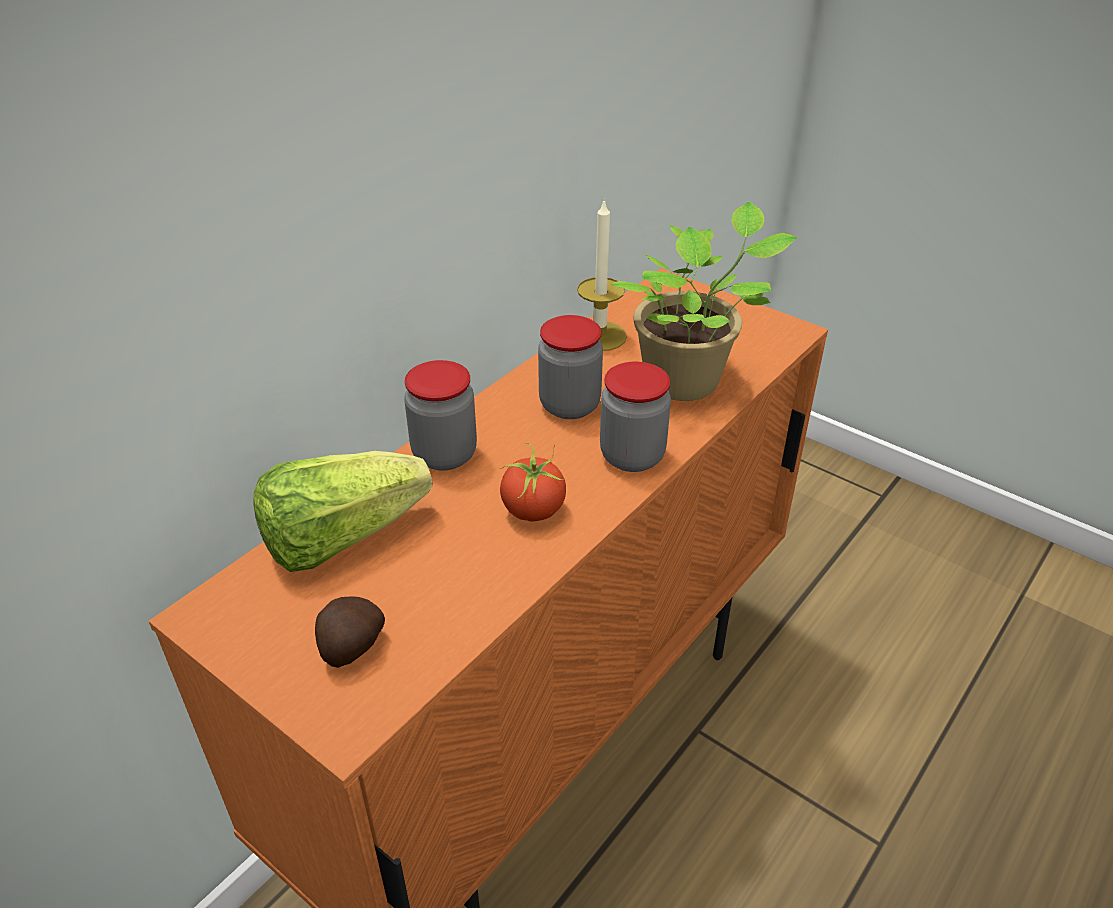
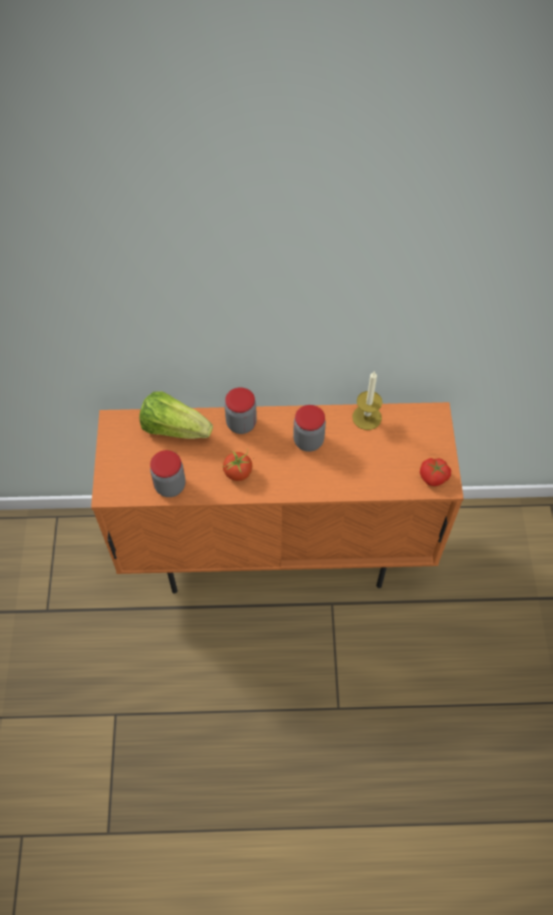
camera: 50 degrees right, 20 degrees up
(350, 648) = (134, 470): potato -> none
(632, 456) = (297, 482): jar -> jar (170, 486)
(688, 382) = (365, 470): potted plant -> none
(767, 333) = (433, 477): none -> tomato

